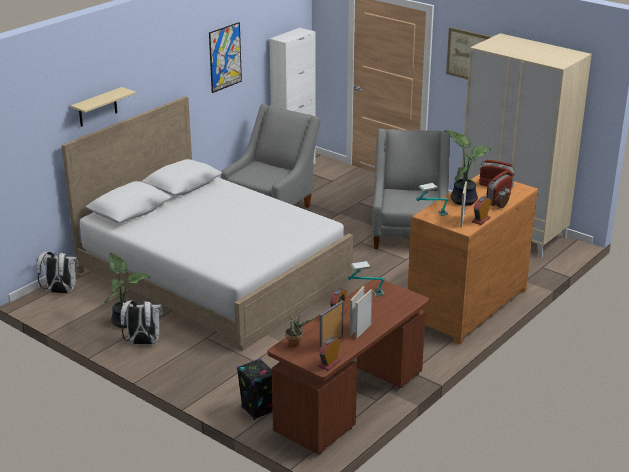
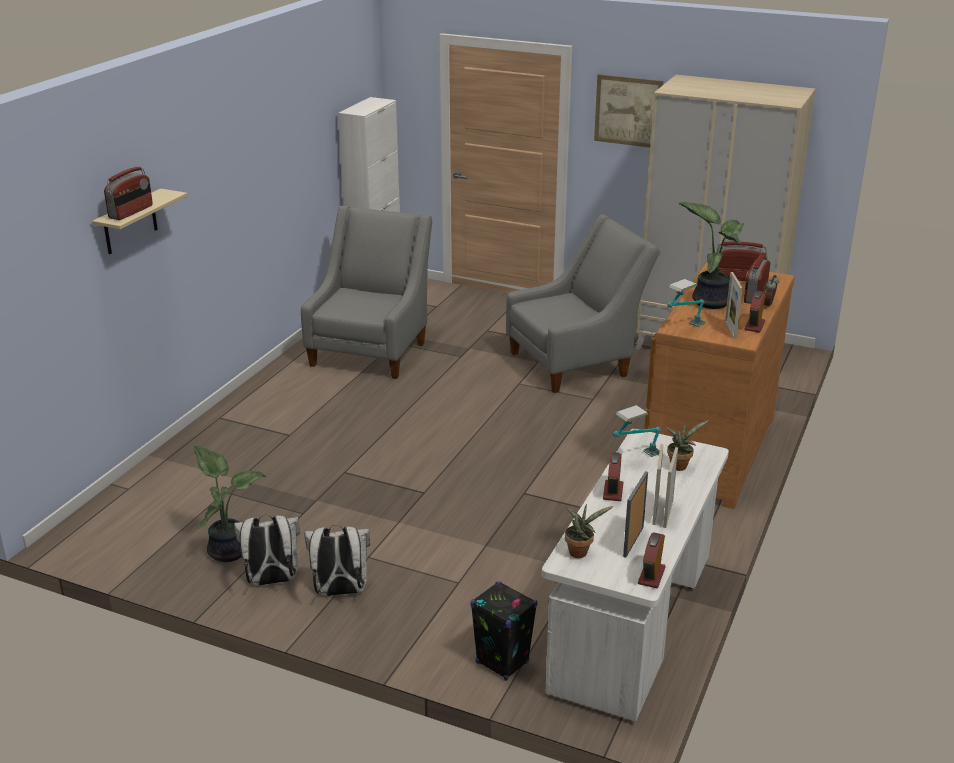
camera: 15 degrees left, 0 degrees up
(60, 292) = (105, 518): white backpack -> white backpack (340, 592)
(95, 102) = (131, 212): none -> radio
(214, 275) = (335, 459): white bed -> none
(225, 57) = (288, 140): picture -> none
(350, 402) = (633, 623): brown desk -> white desk
(391, 304) = (680, 465): none -> potted plant
(409, 233) = (576, 362): grey armchair -> grey armchair turned 75 degrees clockwise

